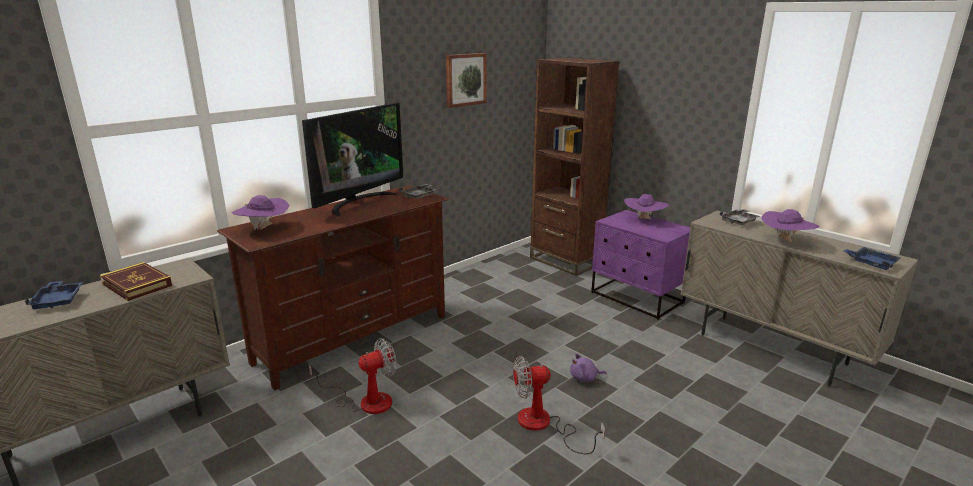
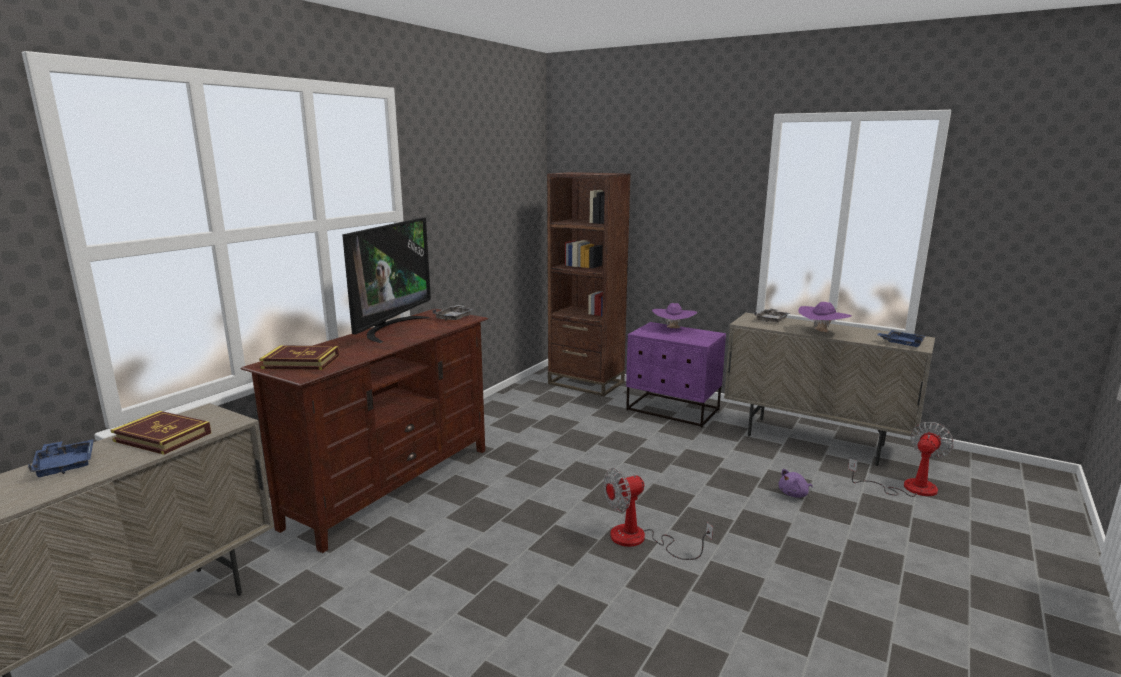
camera: 15 degrees left, 5 degrees down
(264, 229) = (301, 362): purple hat -> book
(365, 401) = (438, 547): fan -> fan (908, 488)
(465, 79) = (477, 195): picture -> none
(585, 378) = (659, 490): purple plush toy -> purple plush toy (794, 494)

